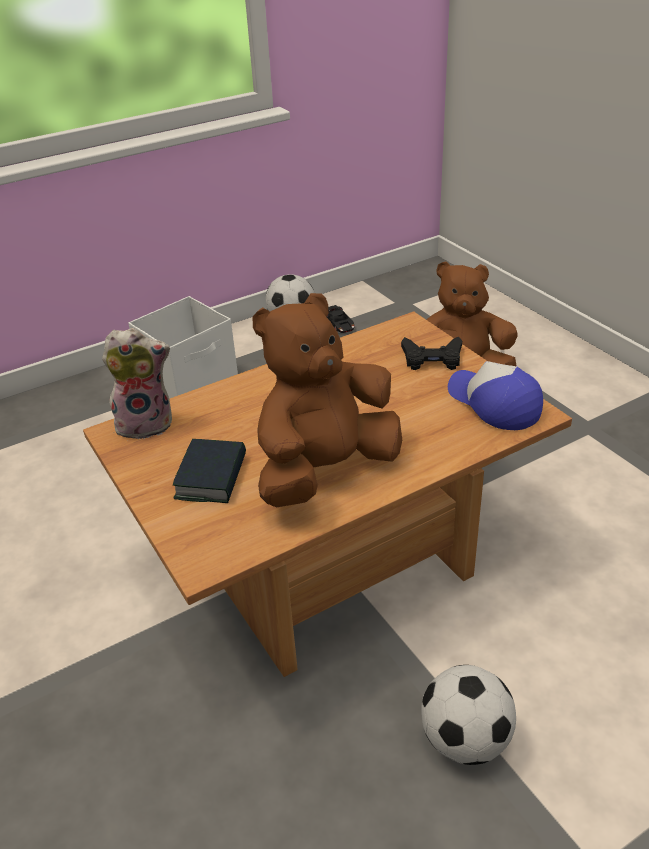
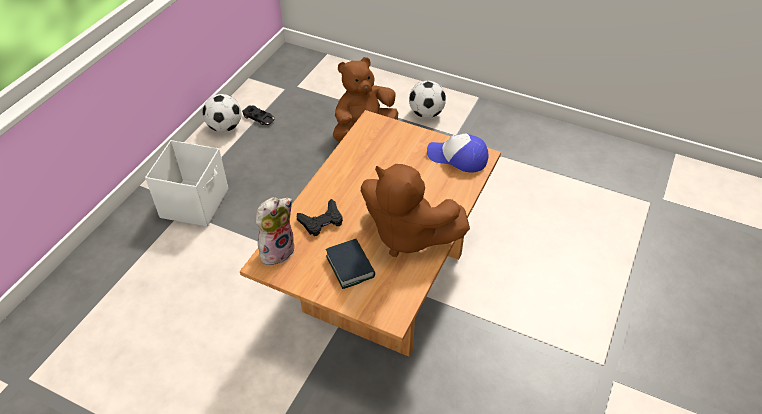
camera: 35 degrees left, 10 degrees up
(325, 470) = (407, 235): brown plush toy -> brown plush toy turned 75 degrees counterclockwise
(432, 358) = (403, 140): black game controller -> black game controller (321, 221)
(465, 740) = (516, 340): football -> football (426, 113)

